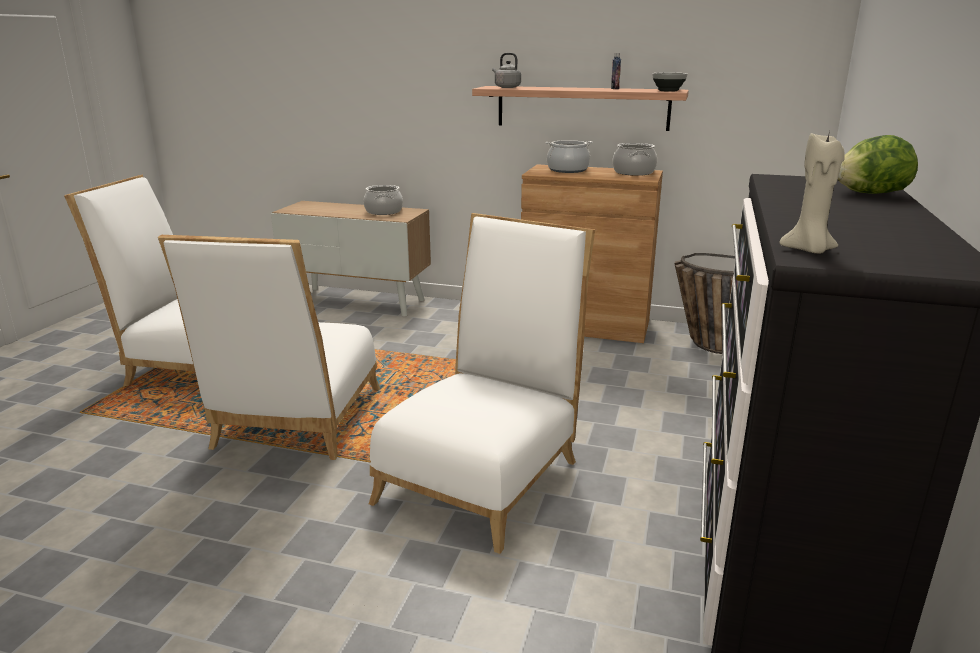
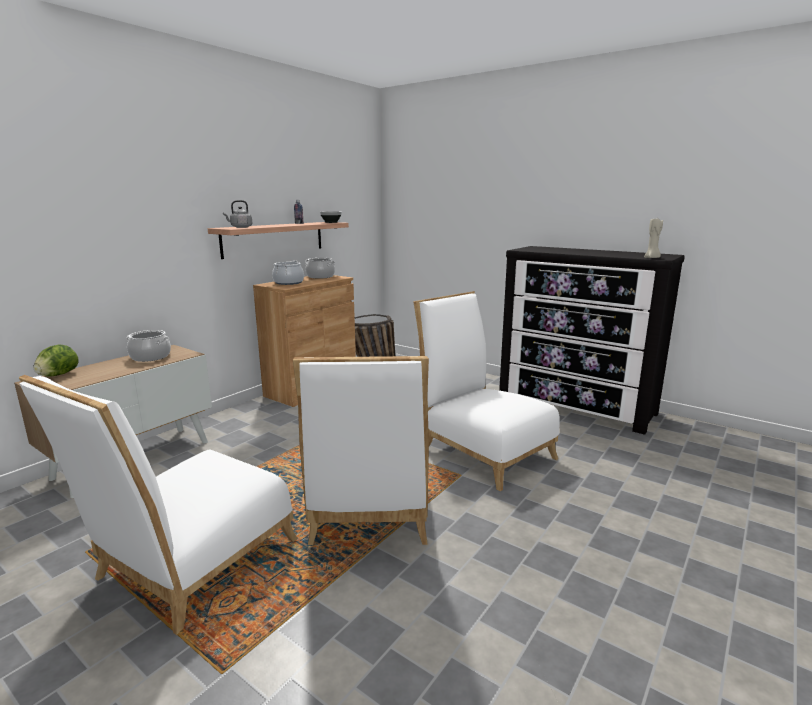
camera: 70 degrees left, 5 degrees down
(295, 423) = (369, 512): white chair -> white chair turned 60 degrees clockwise
(870, 193) = (558, 248): lettuce -> lettuce (58, 375)

